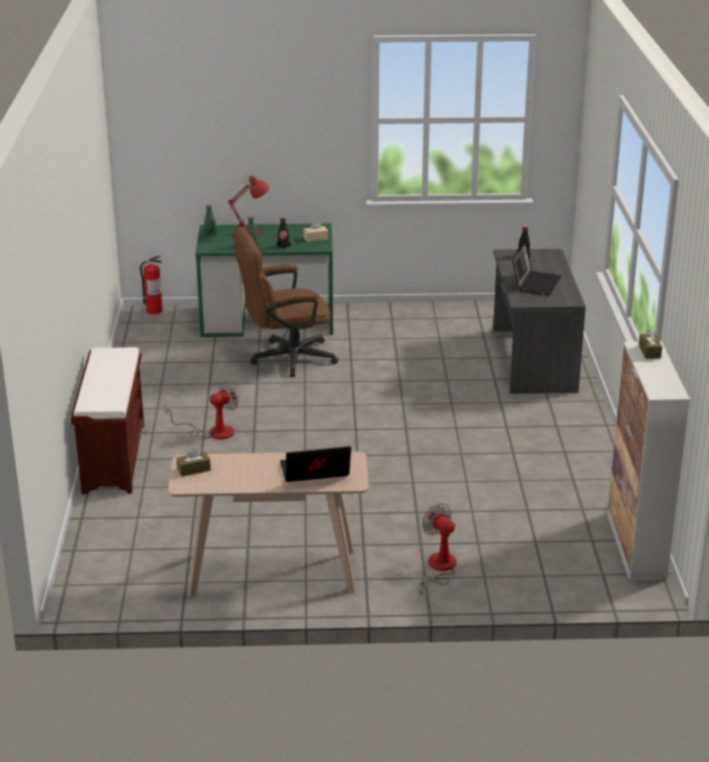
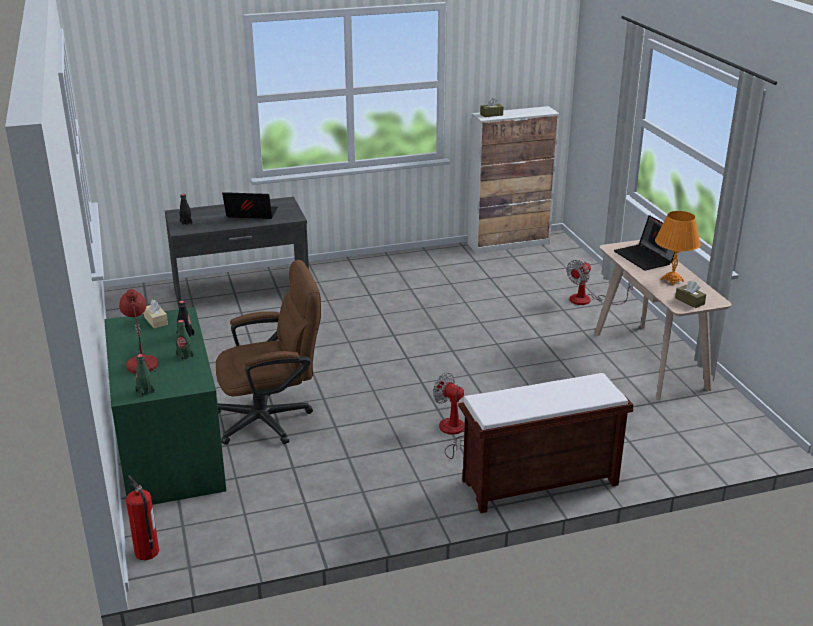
camera: 105 degrees left, 0 degrees up
(248, 473) = (672, 280): none -> orange table lamp
(285, 359) = (272, 419): brown office chair -> brown office chair turned 75 degrees counterclockwise

